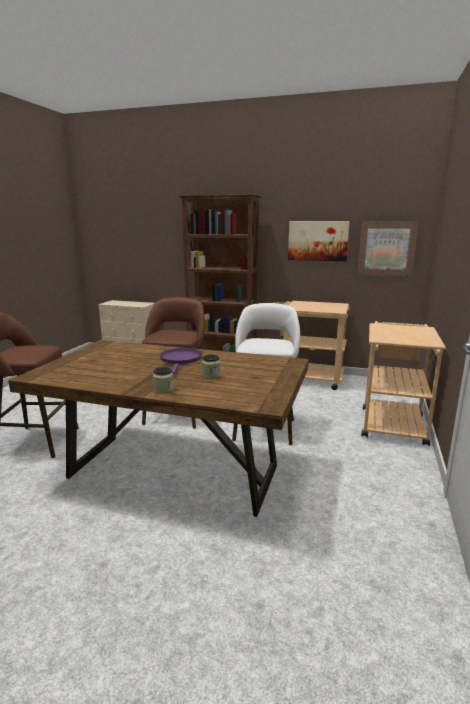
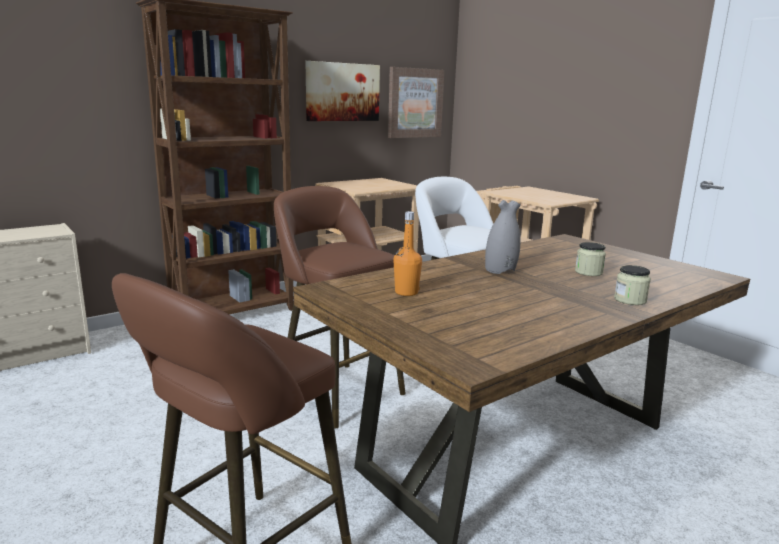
camera: 55 degrees left, 0 degrees up
(114, 353) = (406, 292): none -> orange bottle
(181, 360) = (500, 270): purple frying pan -> grey vase

